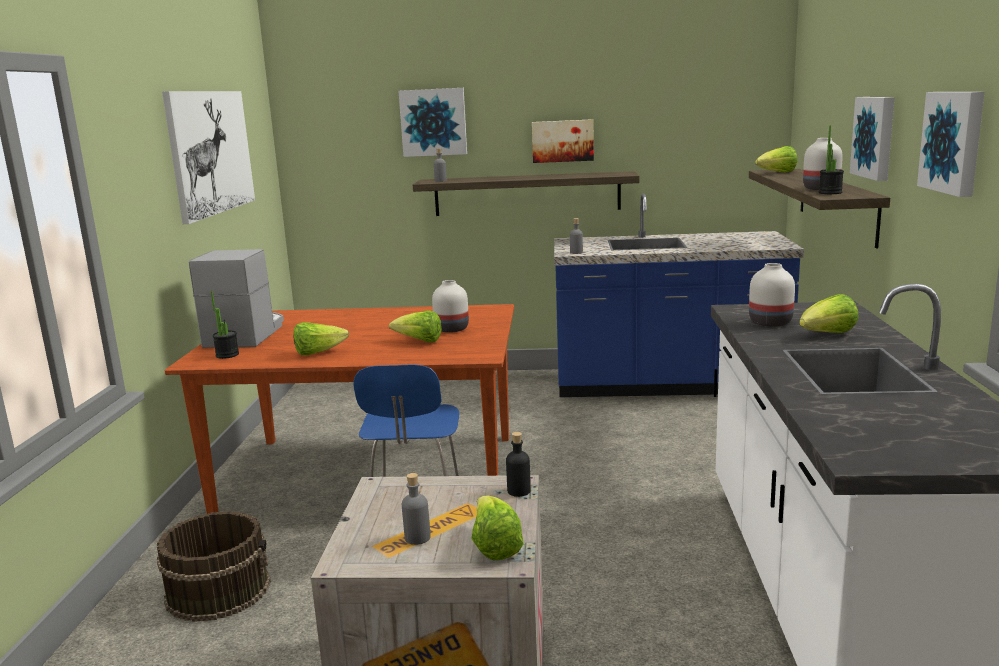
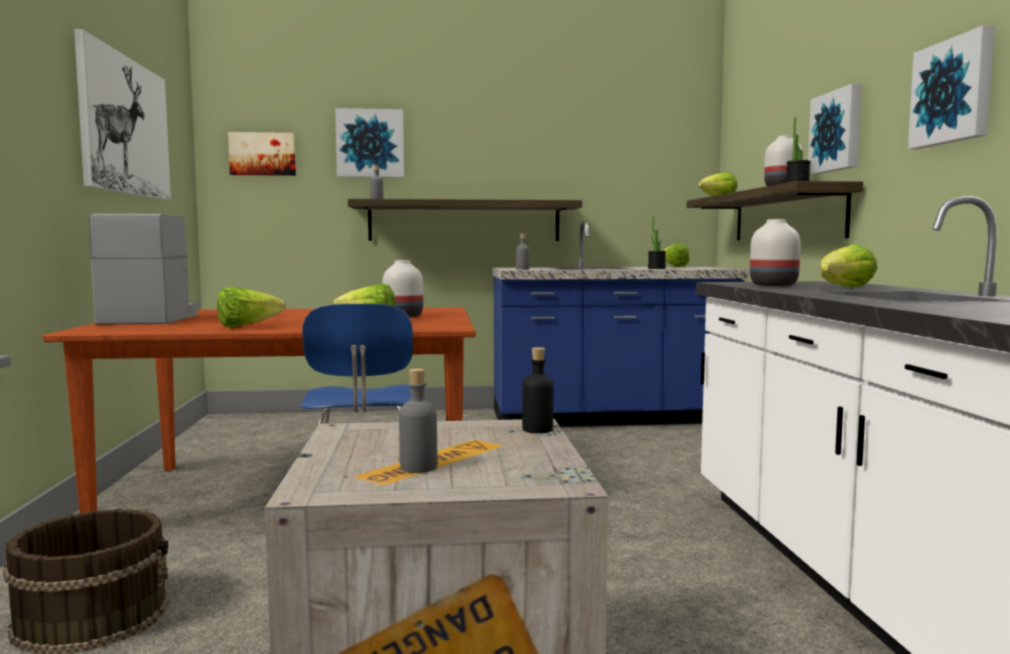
camera: 10 degrees left, 10 degrees down
(227, 355) = (129, 327): potted plant -> potted plant (656, 268)
(494, 546) = (534, 471): lettuce -> lettuce (673, 266)
(562, 141) = (502, 169): picture -> picture (263, 154)

